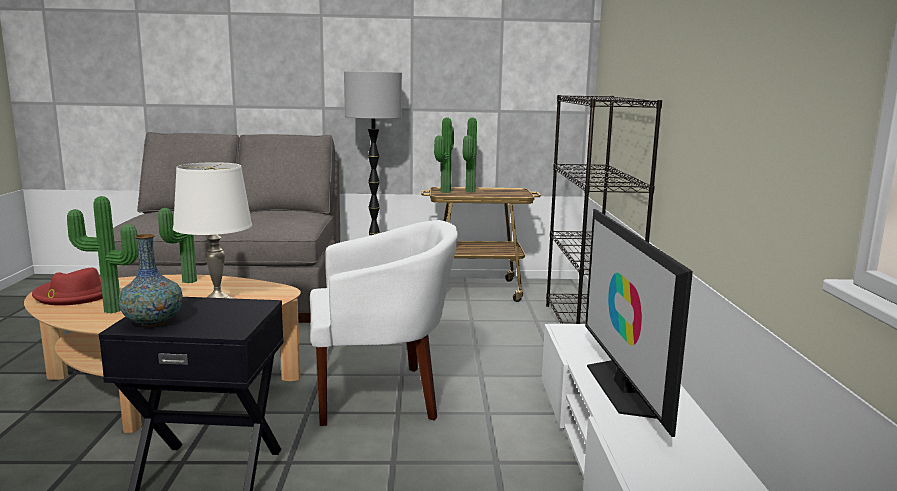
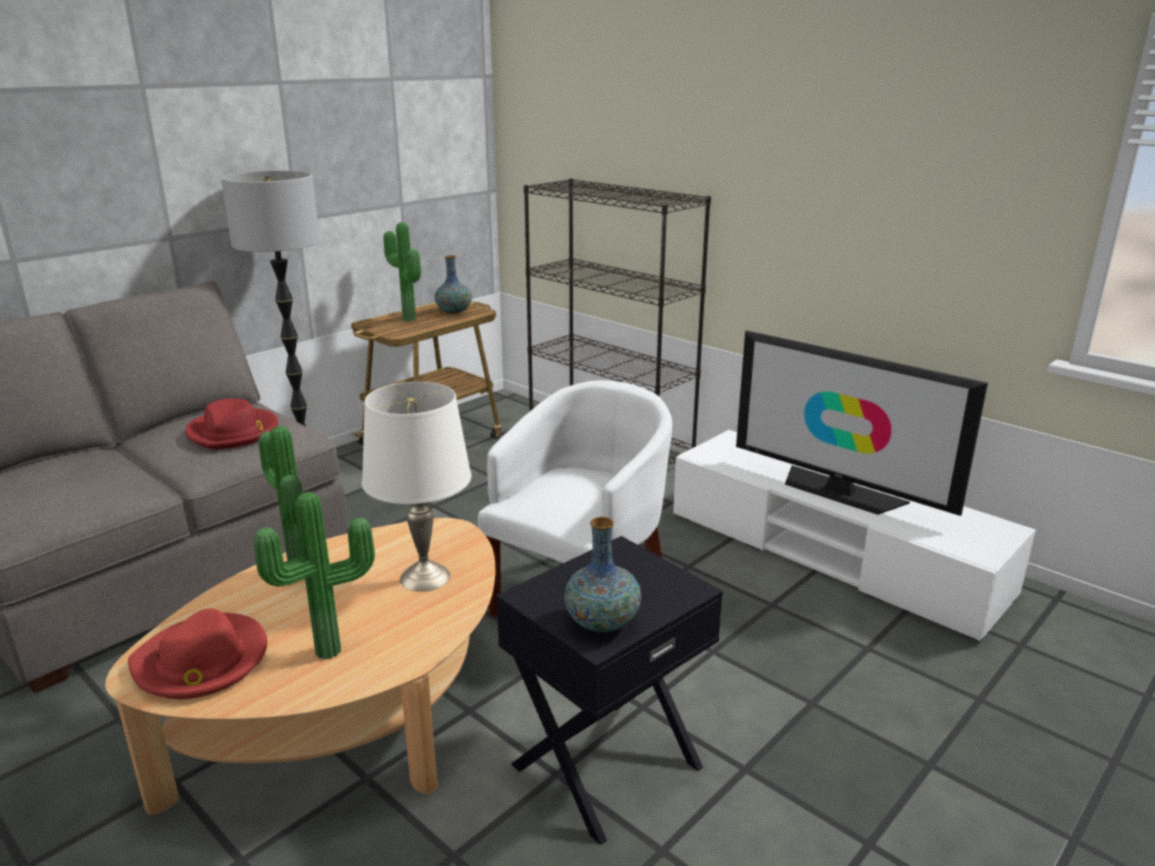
camera: 45 degrees left, 10 degrees up
(275, 218) = (233, 432): none -> red hat
(443, 192) = (384, 328): potted plant -> none
(507, 193) = (454, 312): none -> vase

